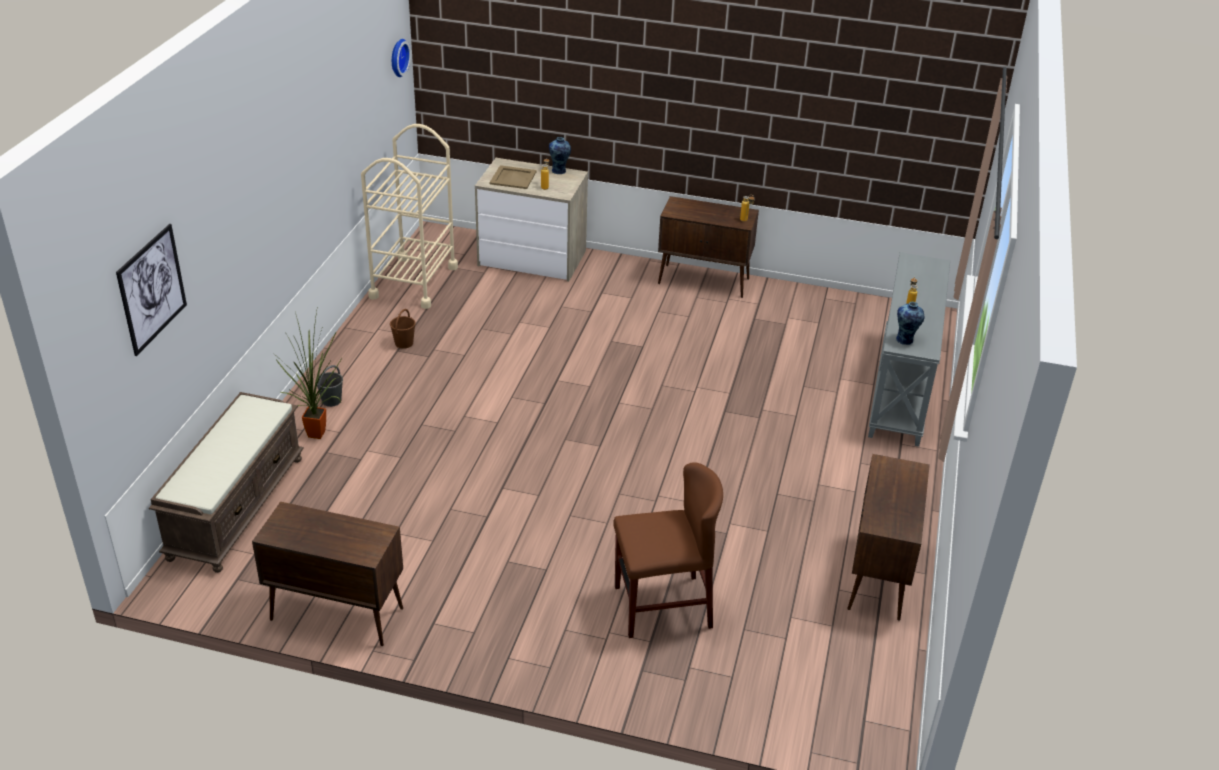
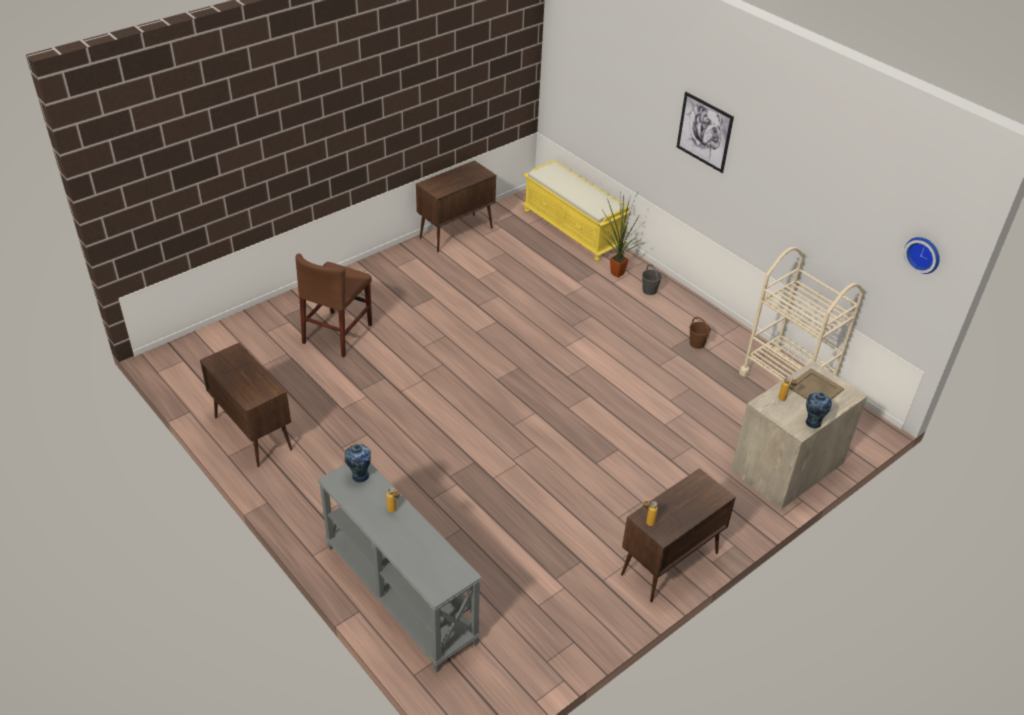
camera: 125 degrees right, 5 degrees up
(152, 289) = (597, 72): picture -> picture (704, 132)
(236, 506) = (573, 229): brown bench -> yellow bench

